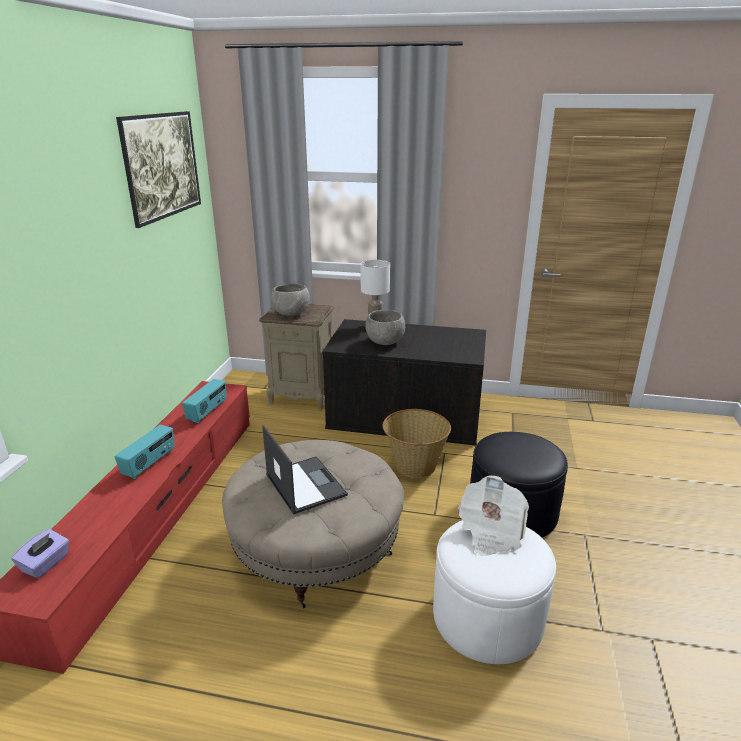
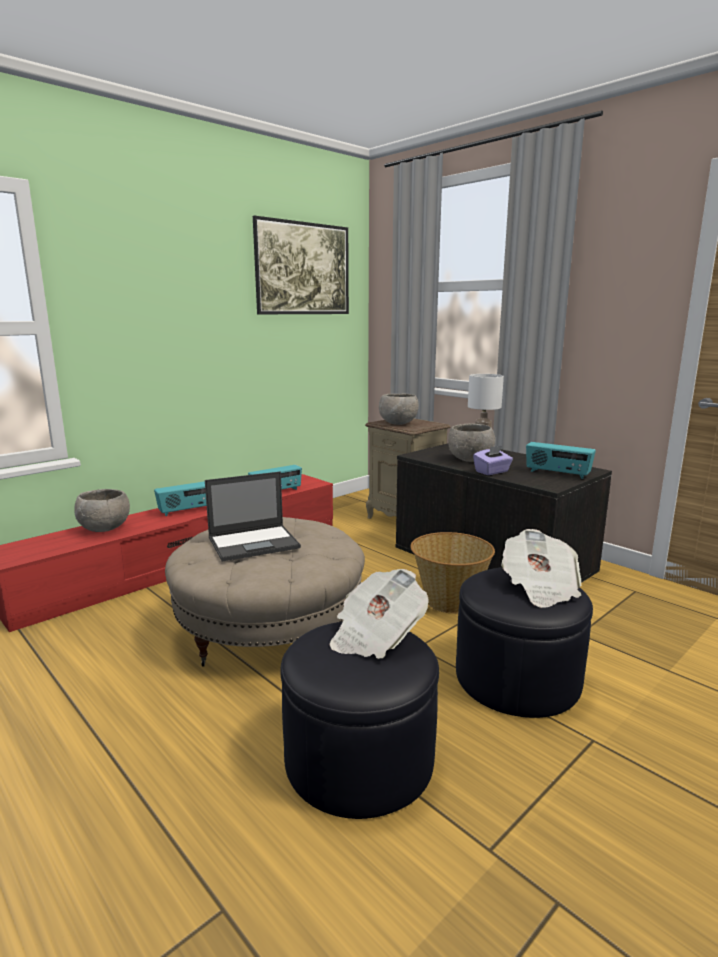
camera: 35 degrees right, 10 degrees down
(46, 564) = (44, 543): purple tissue box -> purple tissue box (492, 472)
(92, 520) = (105, 529): none -> grey bowl
(304, 484) = (255, 543): laptop -> laptop turned 60 degrees clockwise
(460, 343) = (557, 474): none -> radio
(488, 617) = (360, 759): white ottoman -> black ottoman
(529, 448) = (539, 588): none -> newspaper

